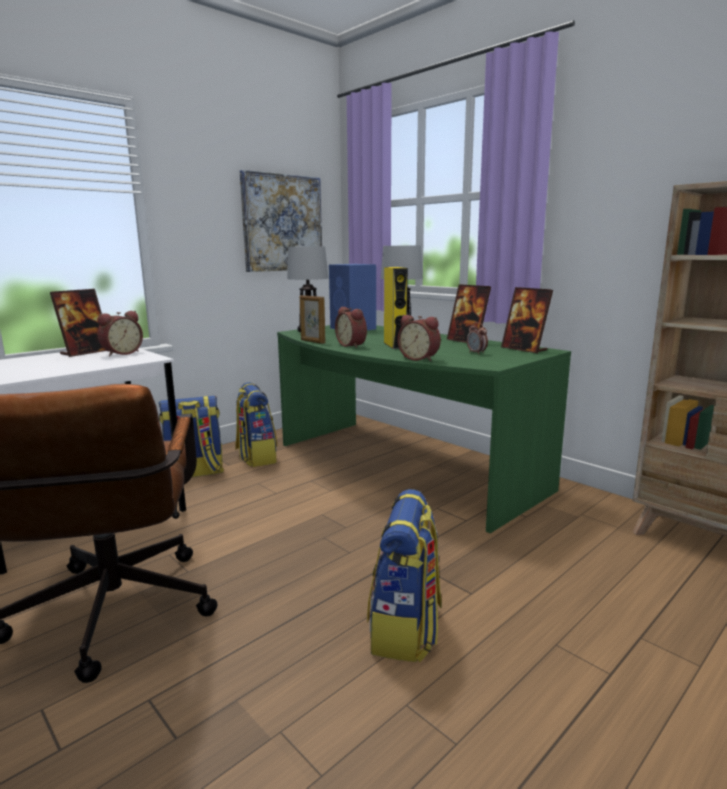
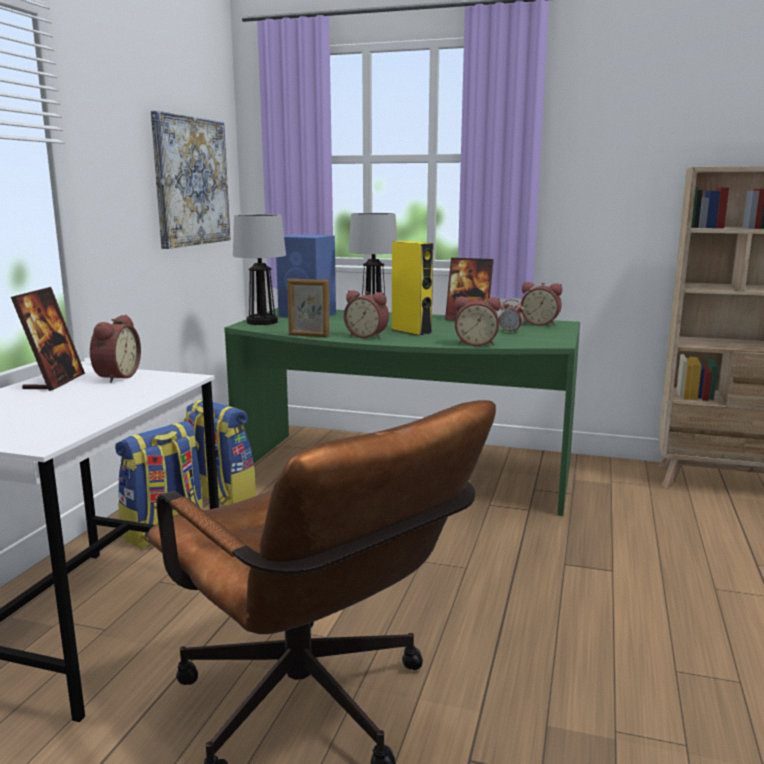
camera: 30 degrees left, 0 degrees up
(405, 629) = (602, 616): backpack -> none
(524, 349) = (540, 324): picture frame -> alarm clock

